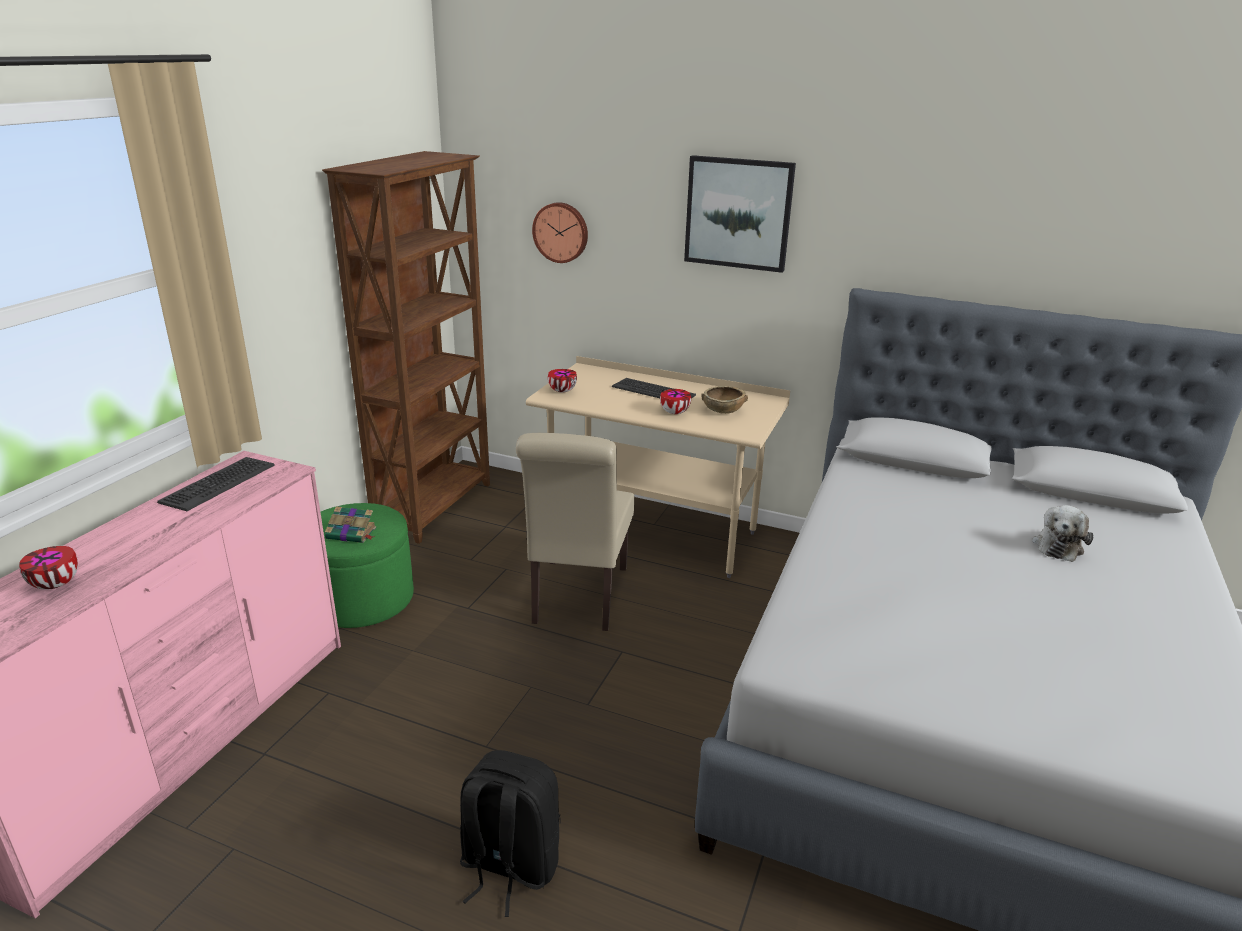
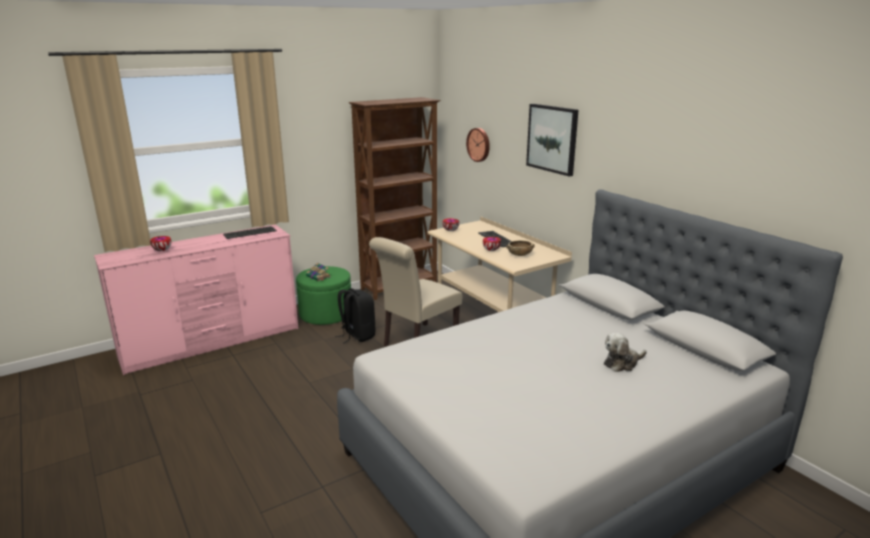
camera: 35 degrees right, 5 degrees down
(508, 866) = (268, 424): black backpack -> black backpack (357, 335)

